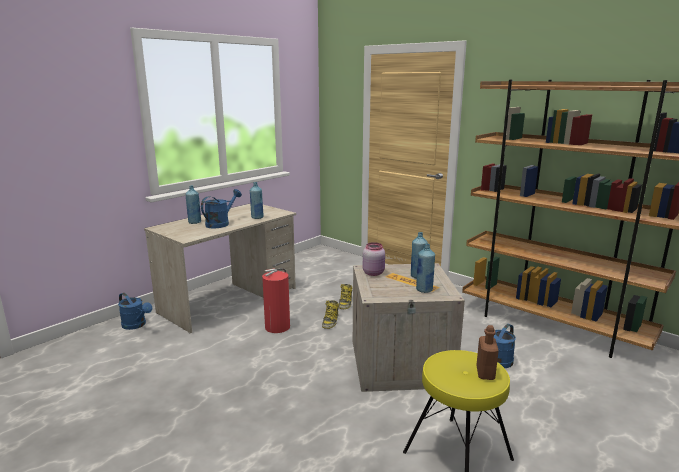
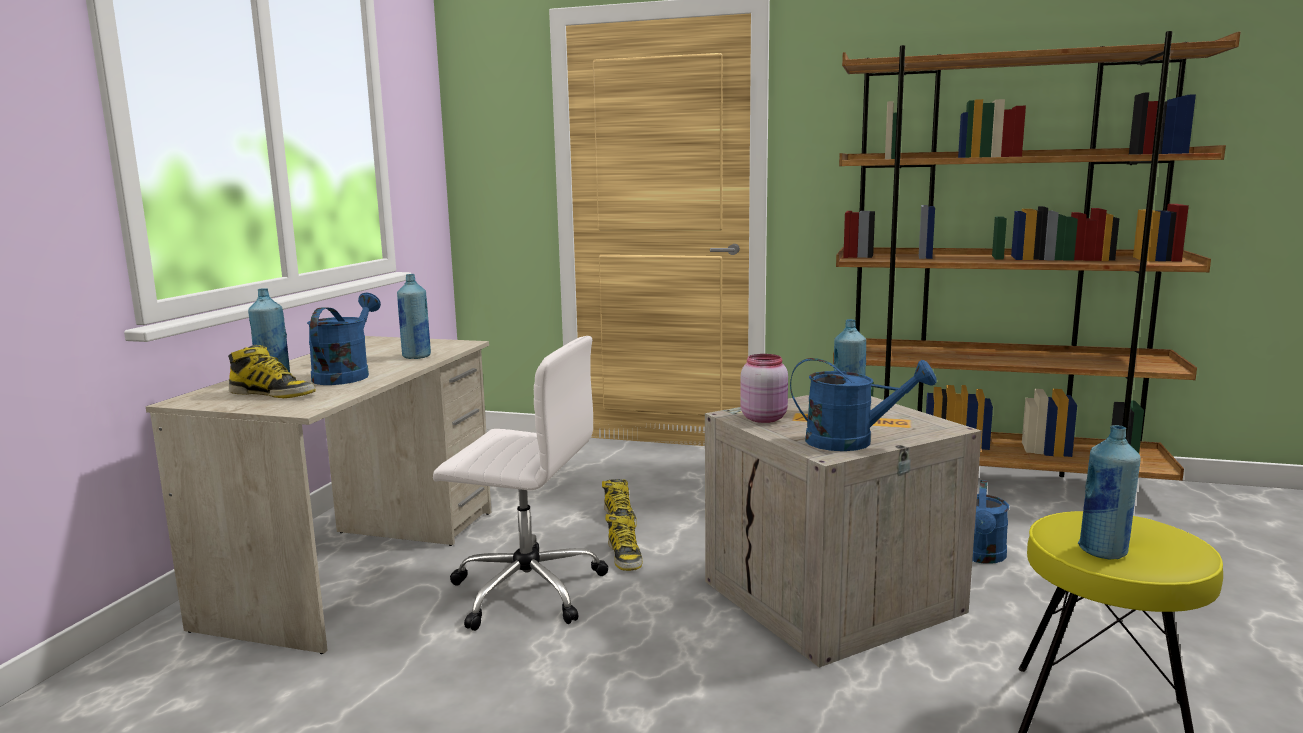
camera: 25 degrees left, 5 degrees down
(136, 325) = (150, 672): blue watering can -> blue watering can (852, 442)
(186, 229) = (273, 394): none -> boot
(278, 326) = (525, 590): fire extinguisher -> white office chair
(424, 290) = (894, 427): blue bottle -> blue bottle (1103, 551)
(485, 373) = (1159, 536): brown bottle -> none

